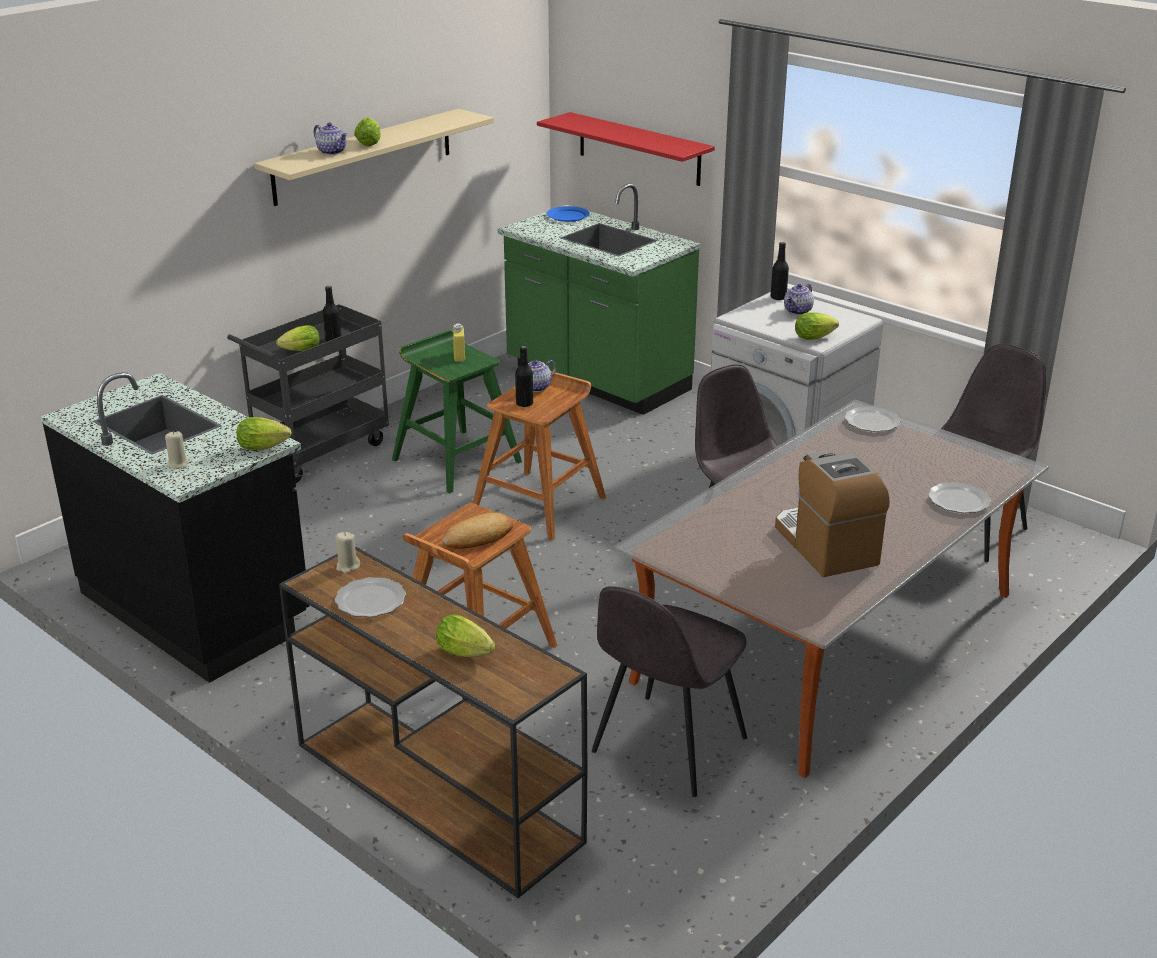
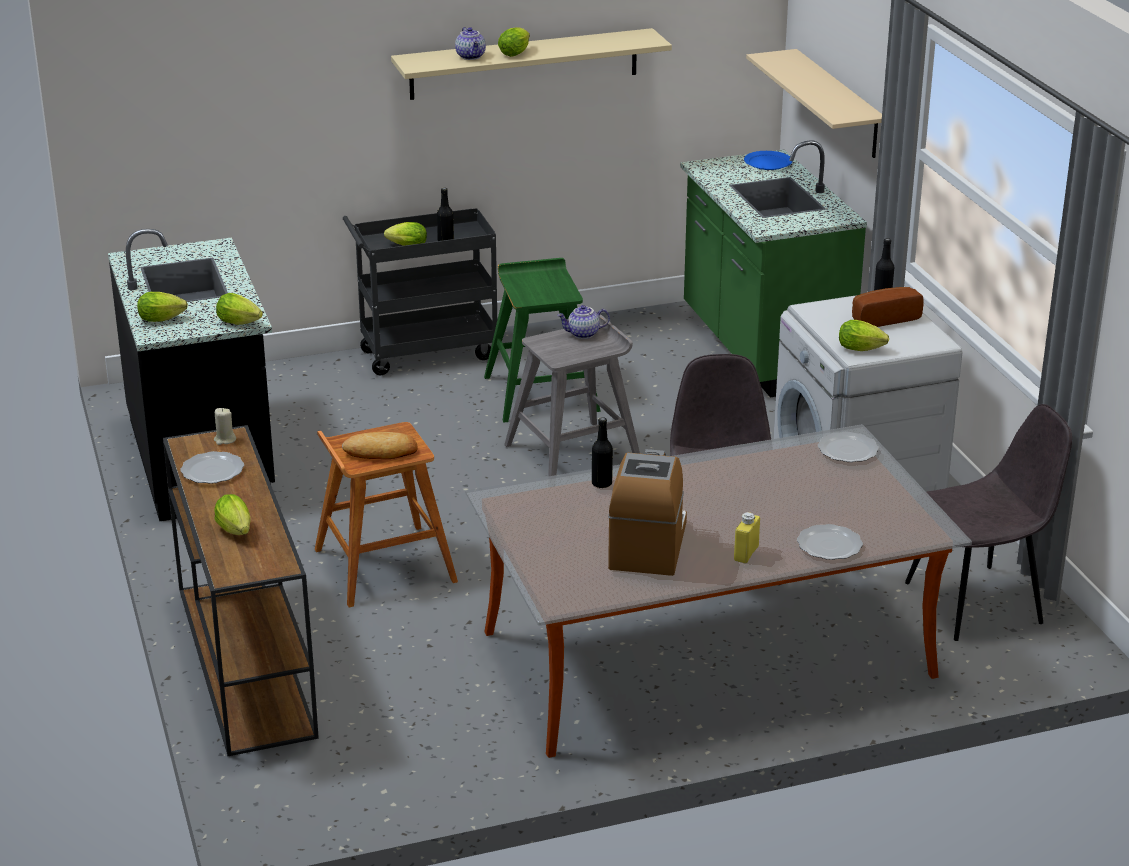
camera: 30 degrees right, 0 degrees up
(178, 464) = (164, 319): beige candle -> lettuce
(459, 356) = (550, 286): yellow bottle -> yellow bottle (746, 553)
(524, 404) = (556, 346): black bottle -> black bottle (601, 483)
(540, 504) = (574, 455): brown stool -> grey stool
(639, 149) = (838, 104): red shelf -> beige shelf
(667, 747) = (459, 693): grey chair -> none
(798, 311) = (883, 318): teapot -> bread

